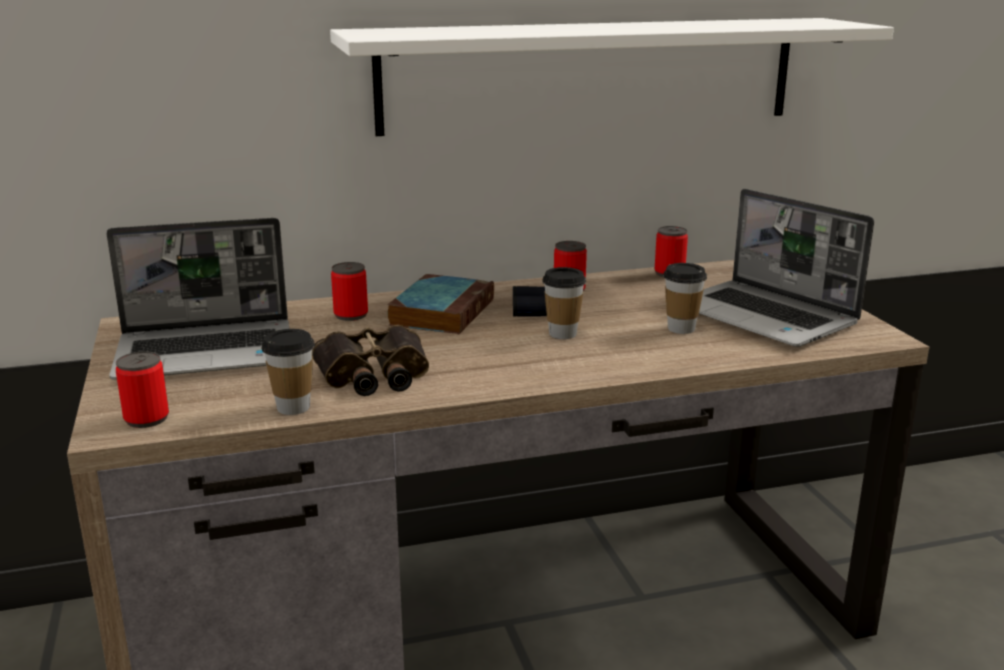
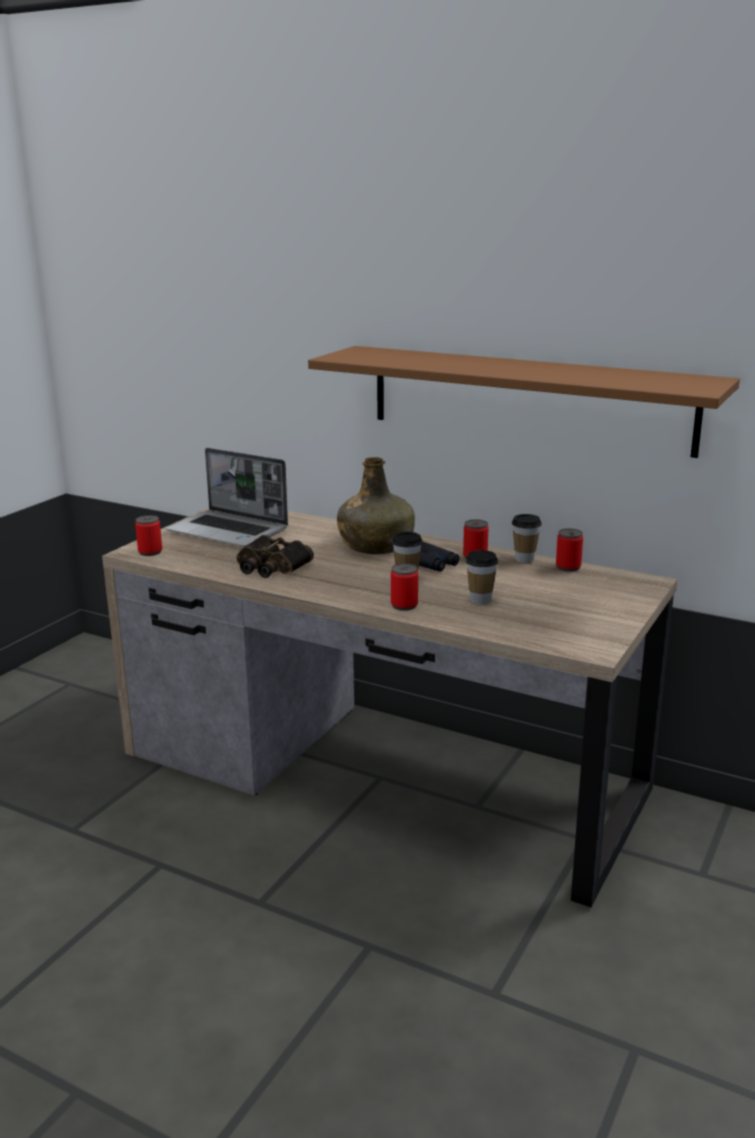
camera: 45 degrees right, 0 degrees up
(293, 407) = (208, 568): cup -> cup (524, 559)
(351, 315) = (328, 533): can -> can (404, 605)
(442, 311) = (376, 546): book -> green bottle
(591, 74) = (528, 399): white shelf -> brown shelf
(765, 317) = (553, 612): laptop -> none

